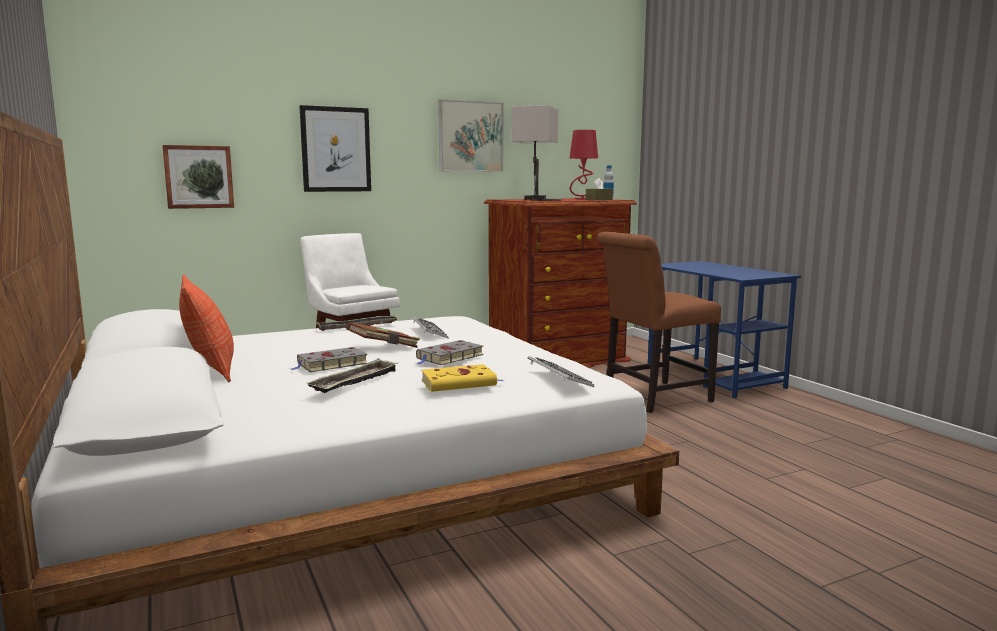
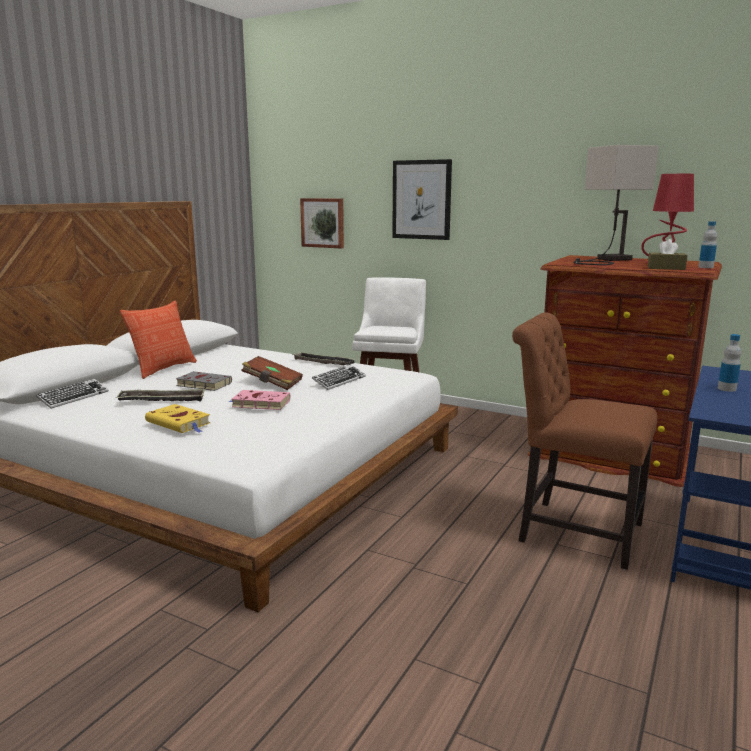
camera: 55 degrees right, 5 degrees up
(449, 357) = (259, 403): grey book -> pink book
(470, 136) = (560, 183): picture -> none
(558, 377) = (233, 445): keyboard -> keyboard (73, 397)
(701, 269) = (726, 389): none -> bottle

